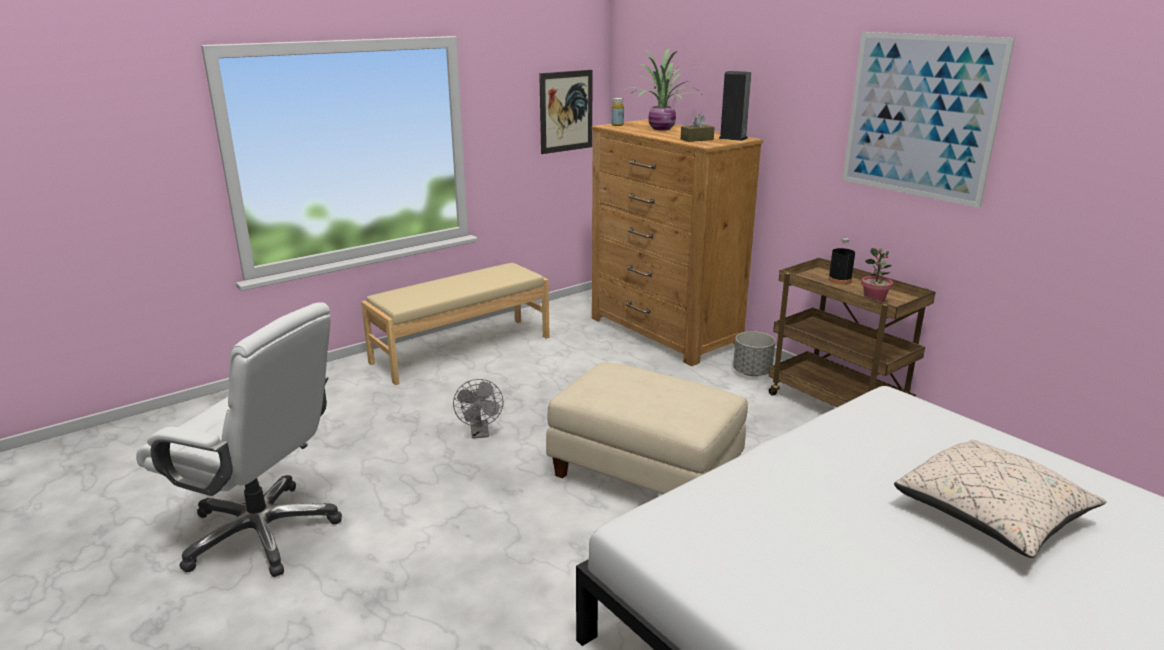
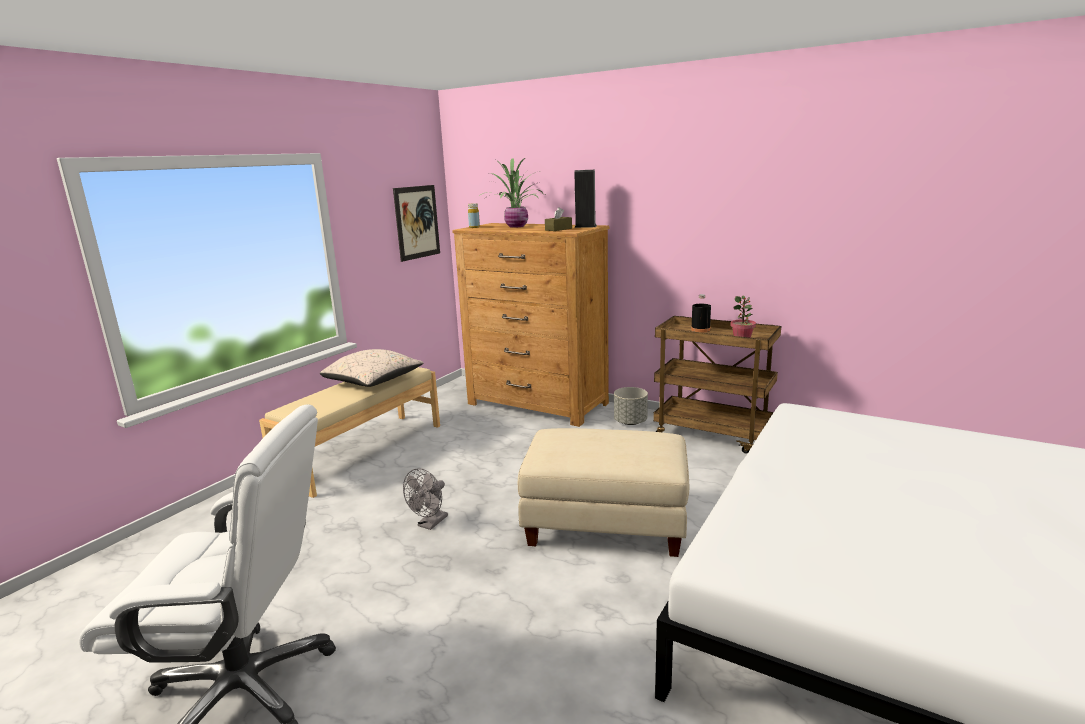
camera: 20 degrees left, 5 degrees down
(480, 433) = (430, 524): grey fan -> grey fan turned 60 degrees clockwise
(919, 116) = (747, 189): picture -> none
(991, 516) = (955, 481): beige pillow -> beige pillow (374, 382)

